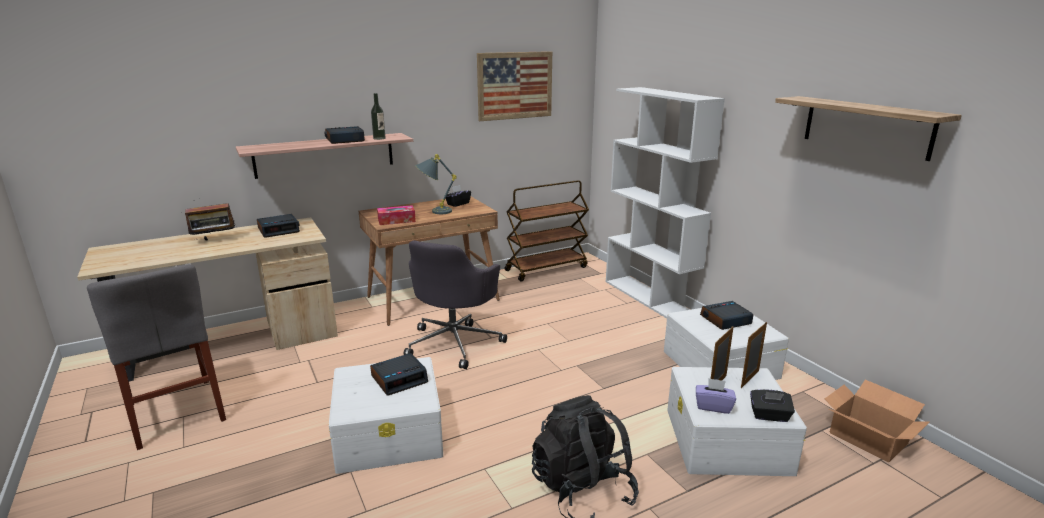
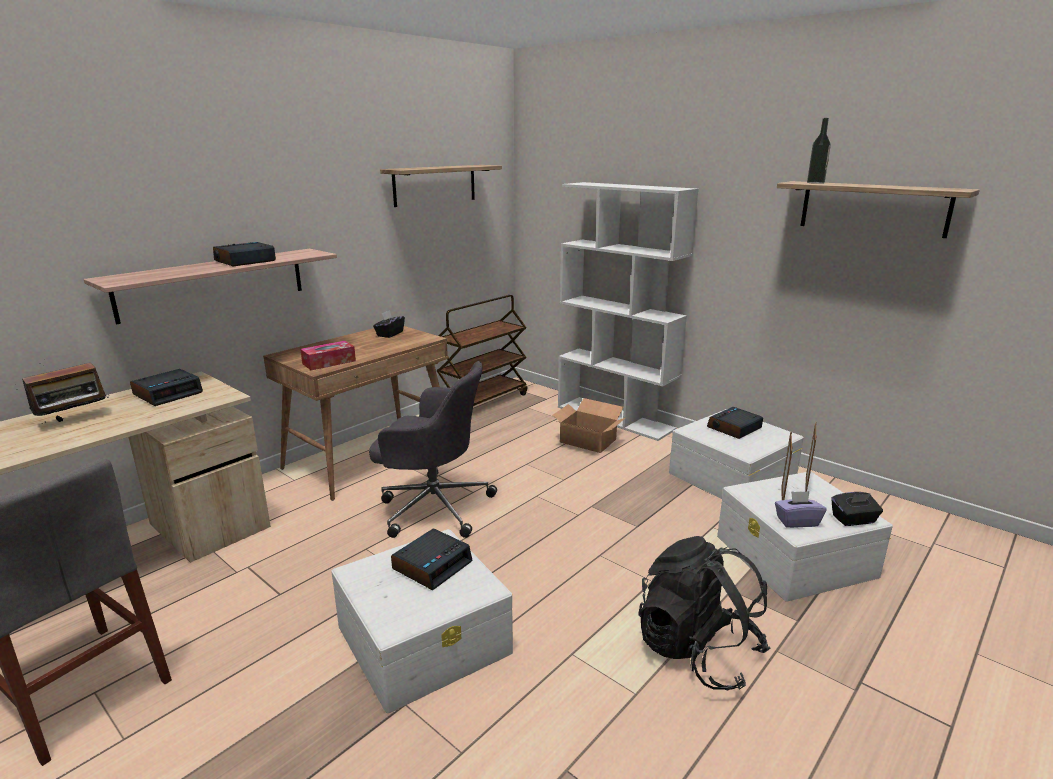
camera: 20 degrees left, 0 degrees up
(379, 138) = (291, 256): bottle -> bottle (815, 183)
(434, 212) = (368, 346): grey table lamp -> none
(455, 343) = (433, 506): grey office chair -> grey office chair turned 75 degrees counterclockwise
(515, 85) = (435, 185): picture -> shelf
(867, 437) = (908, 523): cardboard box -> cardboard box (587, 440)

